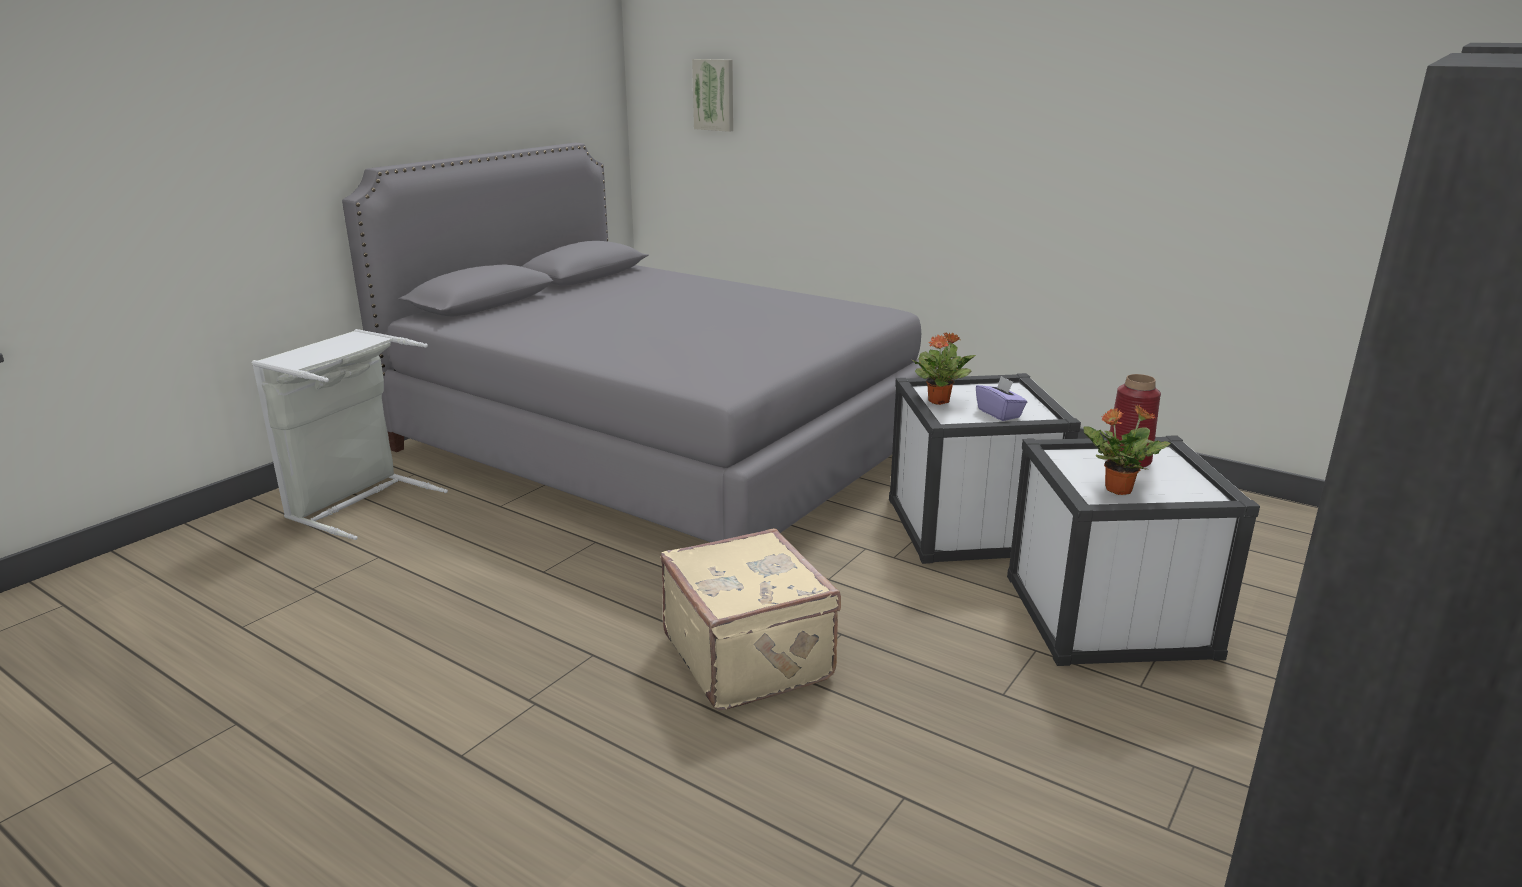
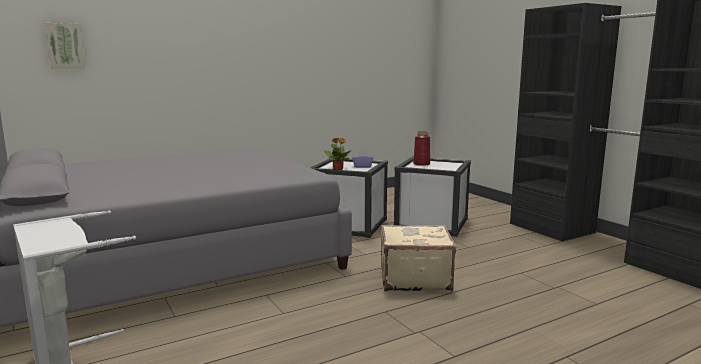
camera: 65 degrees left, 10 degrees down
(1117, 489) = (443, 168): potted plant -> none

